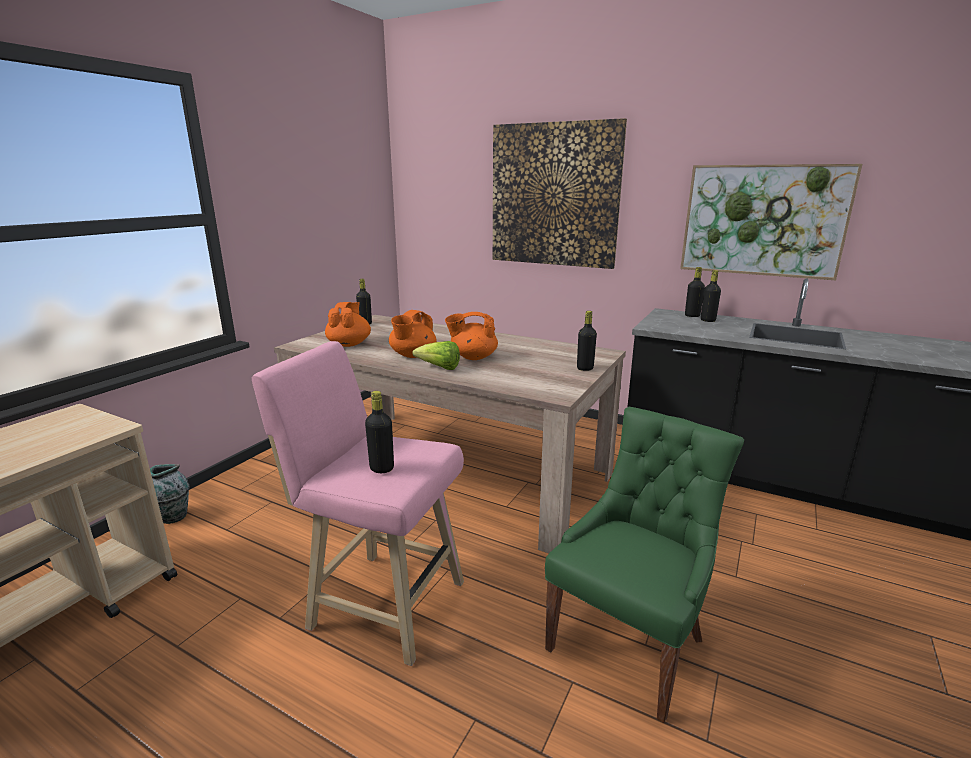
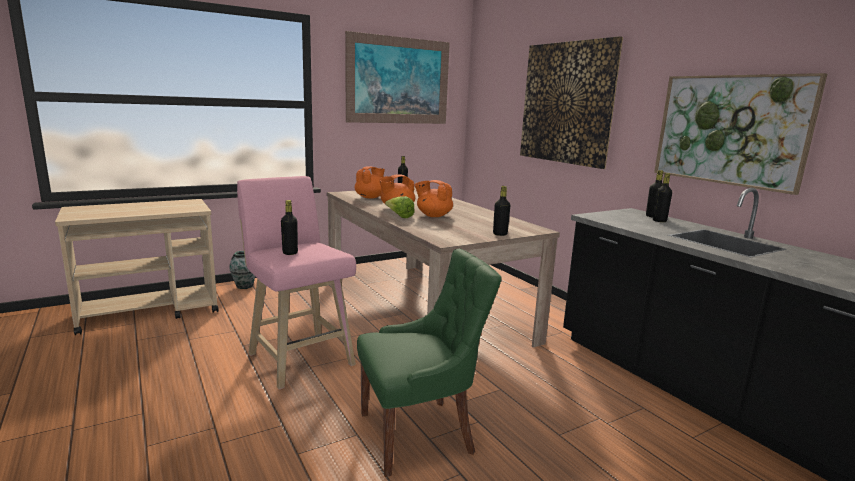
camera: 30 degrees right, 5 degrees down
(319, 173) = (398, 81): none -> picture

